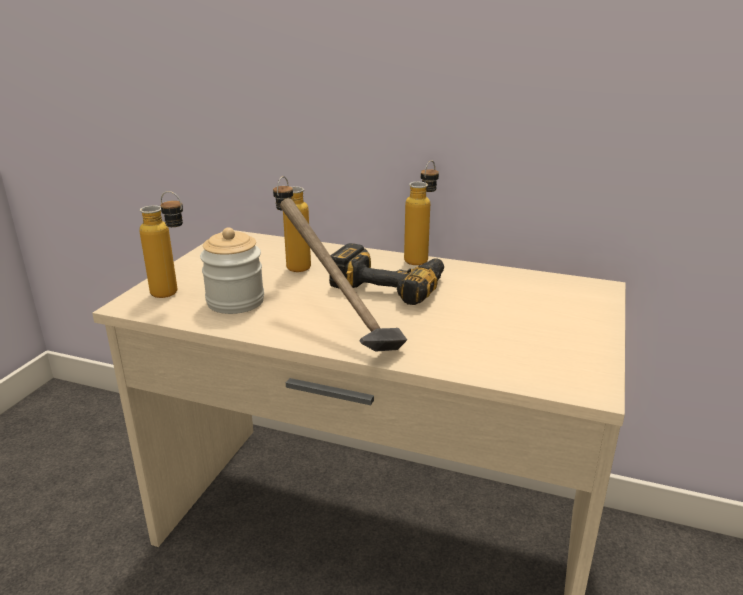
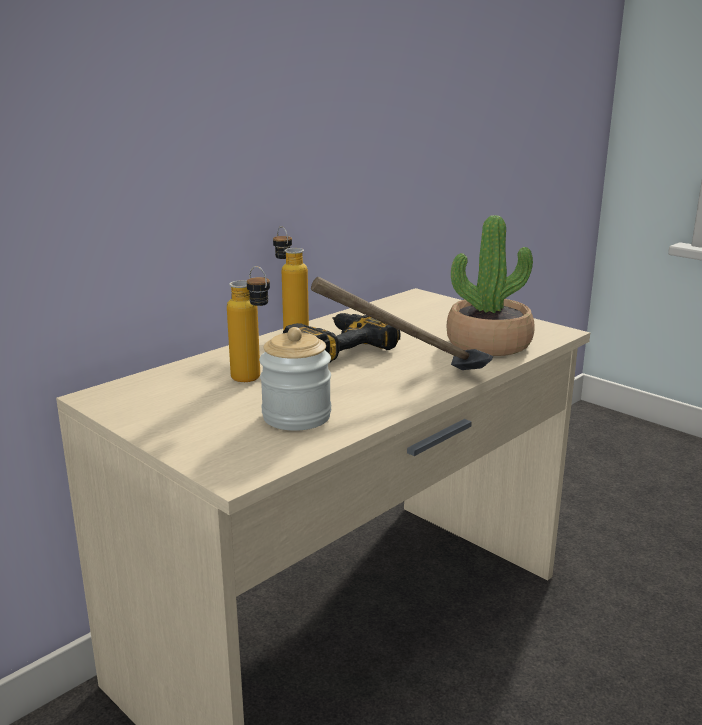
camera: 65 degrees left, 5 degrees down
(173, 295) = (237, 446): bottle -> none
(491, 351) = (488, 344): none -> potted plant

